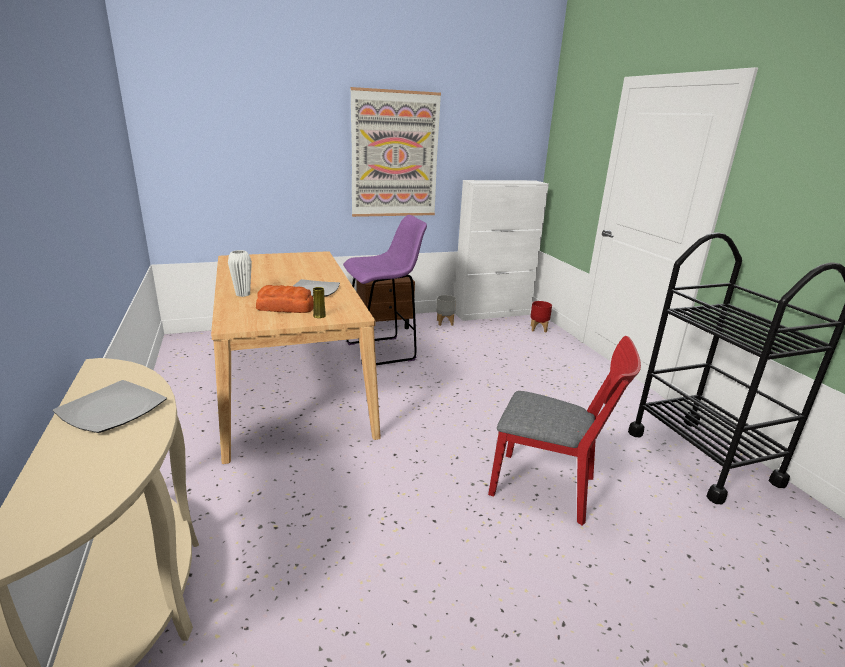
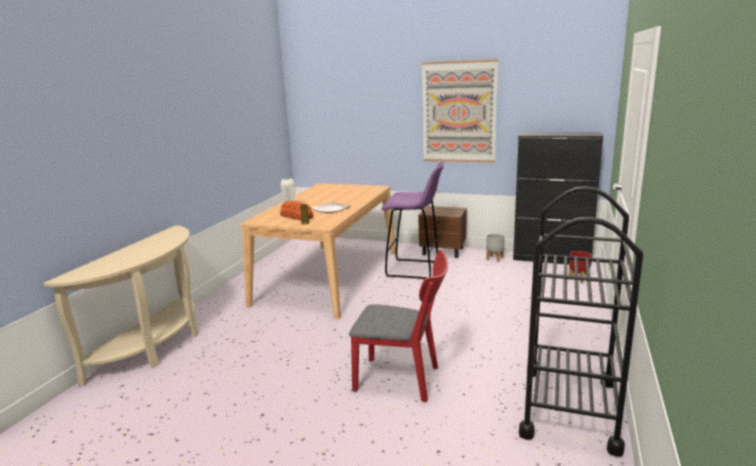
camera: 40 degrees right, 5 degrees down
(113, 409) = (152, 245): plate -> none
(492, 313) = (552, 259): white cabinet -> black cabinet
(551, 488) = (403, 380): red chair -> red chair turned 45 degrees counterclockwise

